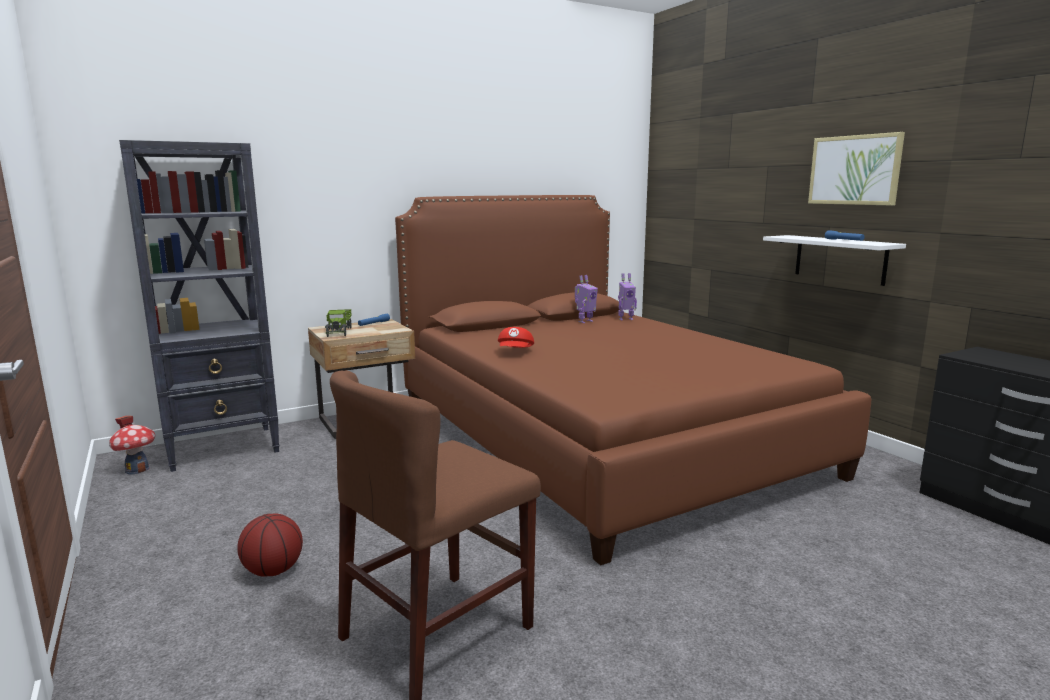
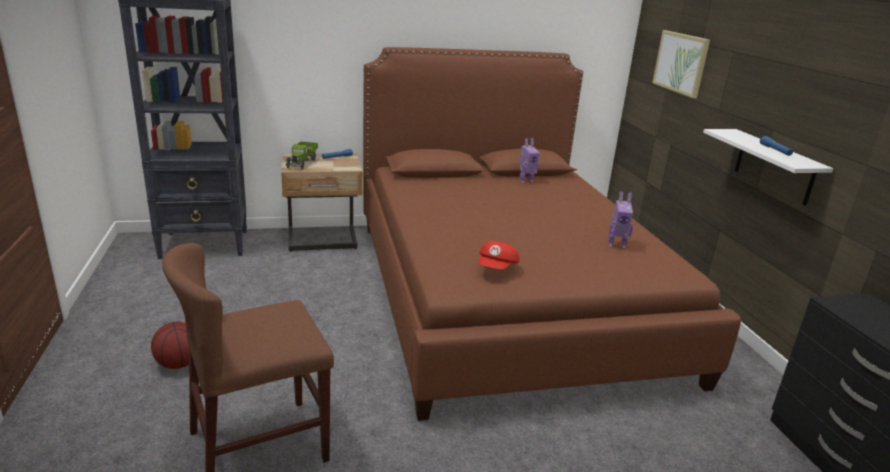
camera: 15 degrees right, 10 degrees up
(137, 469) = (137, 252): toy house -> none
(516, 352) = (429, 210): red cap -> red cap (497, 268)
(625, 319) = (566, 184): toy robot -> toy robot (616, 245)
(854, 170) = (805, 76): picture -> picture (681, 63)

